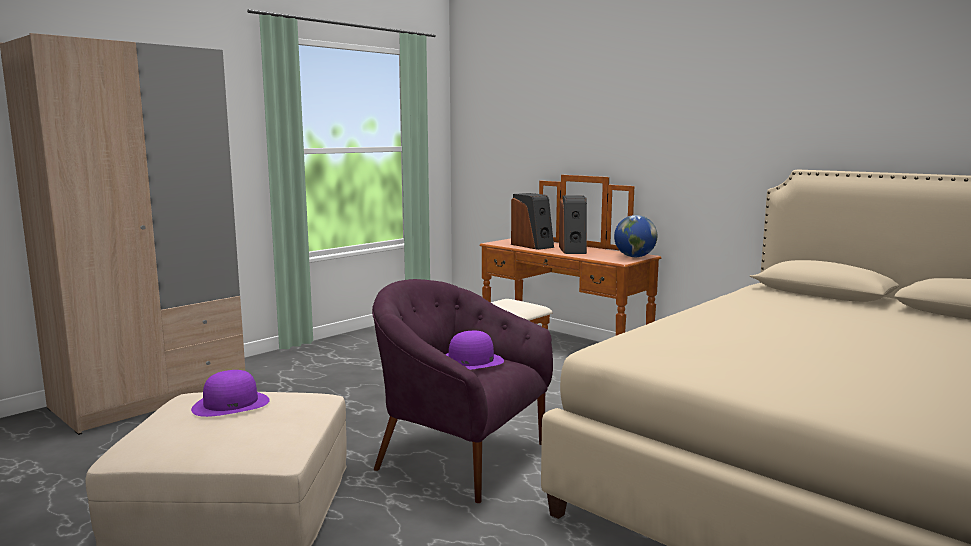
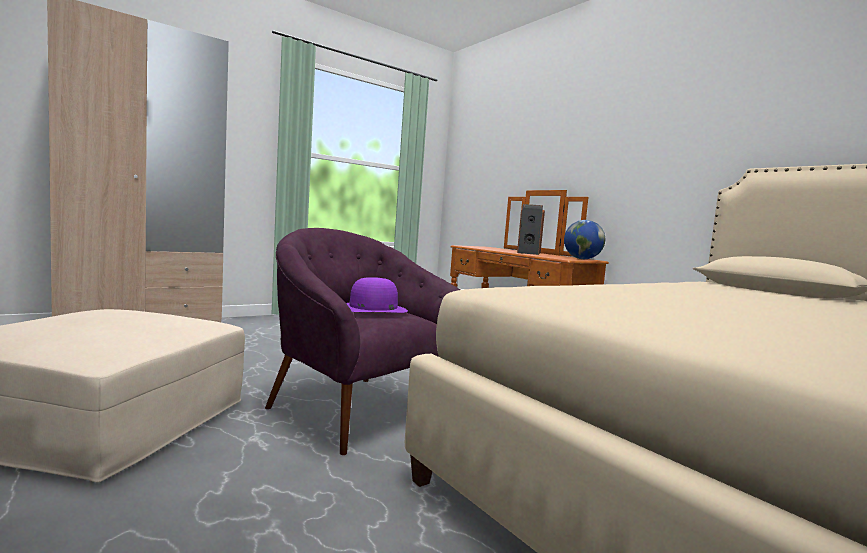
camera: 10 degrees right, 5 degrees down
(231, 404) = (118, 314): purple hat -> none
(532, 245) = (494, 249): speaker -> none

